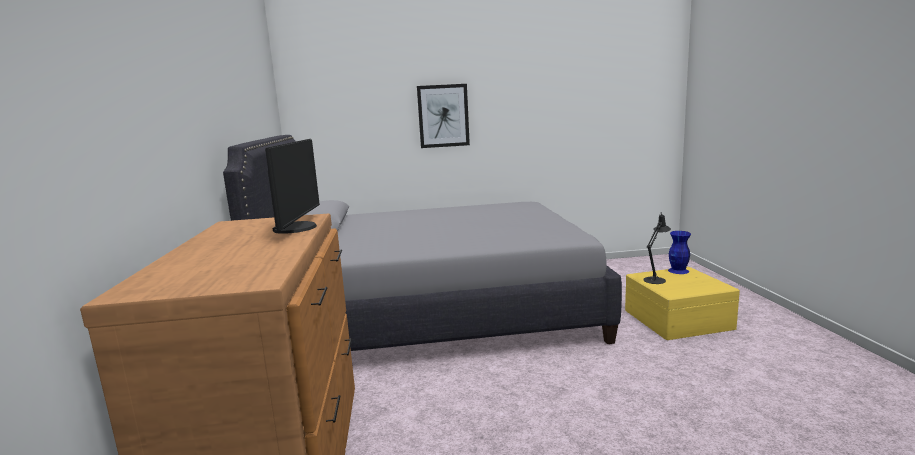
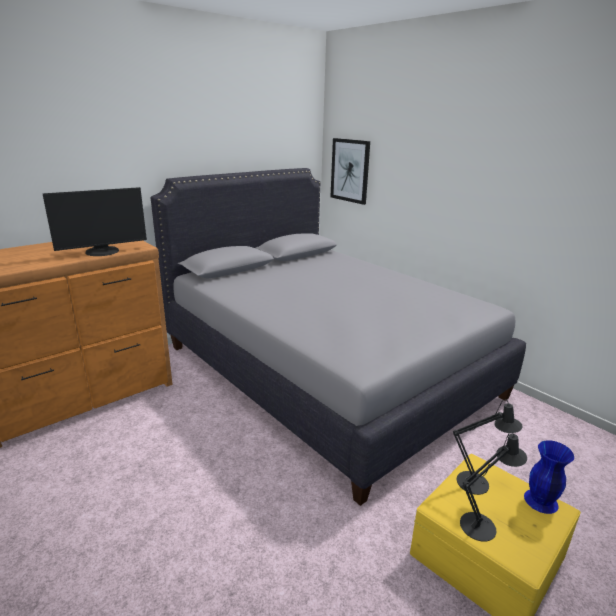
camera: 55 degrees right, 10 degrees up
(443, 116) = (446, 174): picture -> picture (350, 170)
(690, 287) = (482, 524): none -> black table lamp

